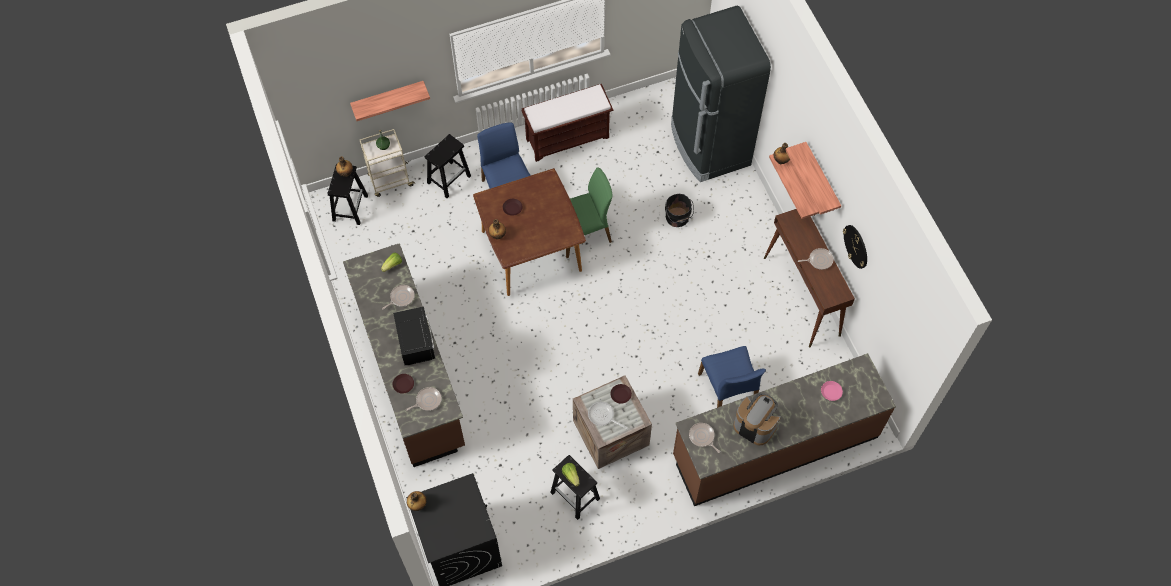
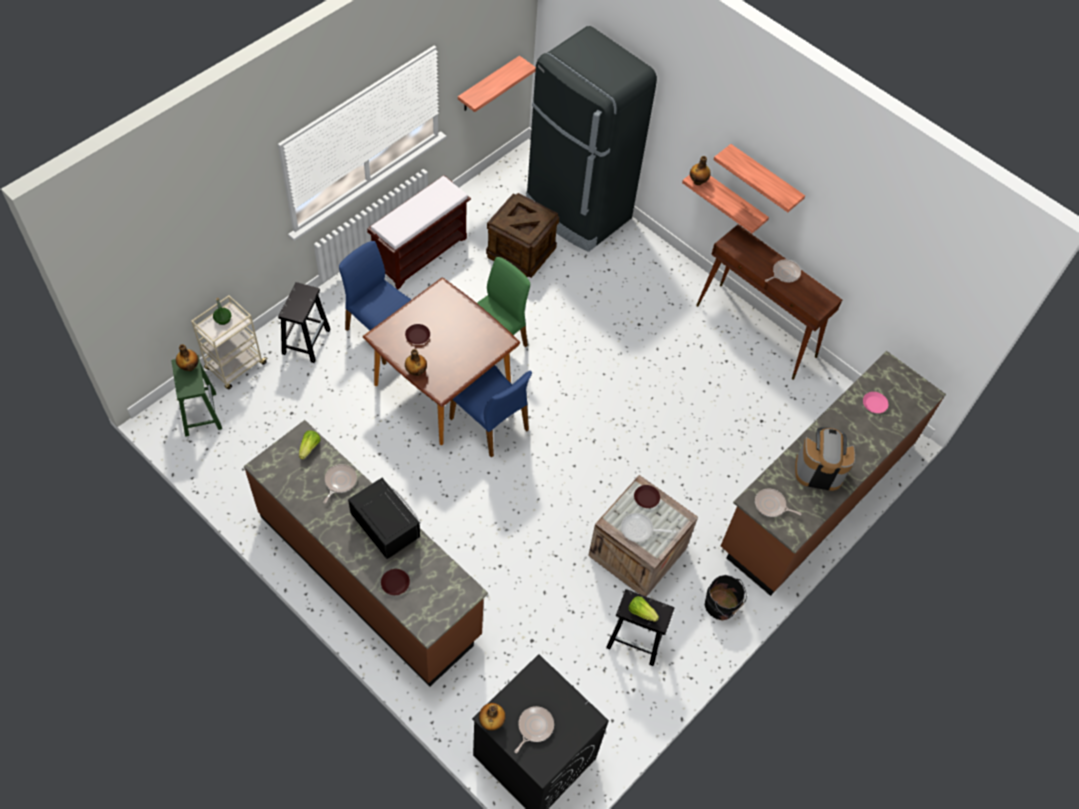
camera: 30 degrees left, 5 degrees down
(350, 207) = (200, 413): black stool -> green stool
(388, 98) = (217, 253): shelf -> shelf (488, 85)
(427, 400) = (435, 591): frying pan -> frying pan (534, 727)
(647, 163) = (521, 251): none -> crate
(677, 218) = (584, 296): black bucket -> black bucket (721, 606)
(728, 390) = (737, 456): blue chair -> blue chair (490, 424)
(856, 246) = (837, 235): wall clock -> none

